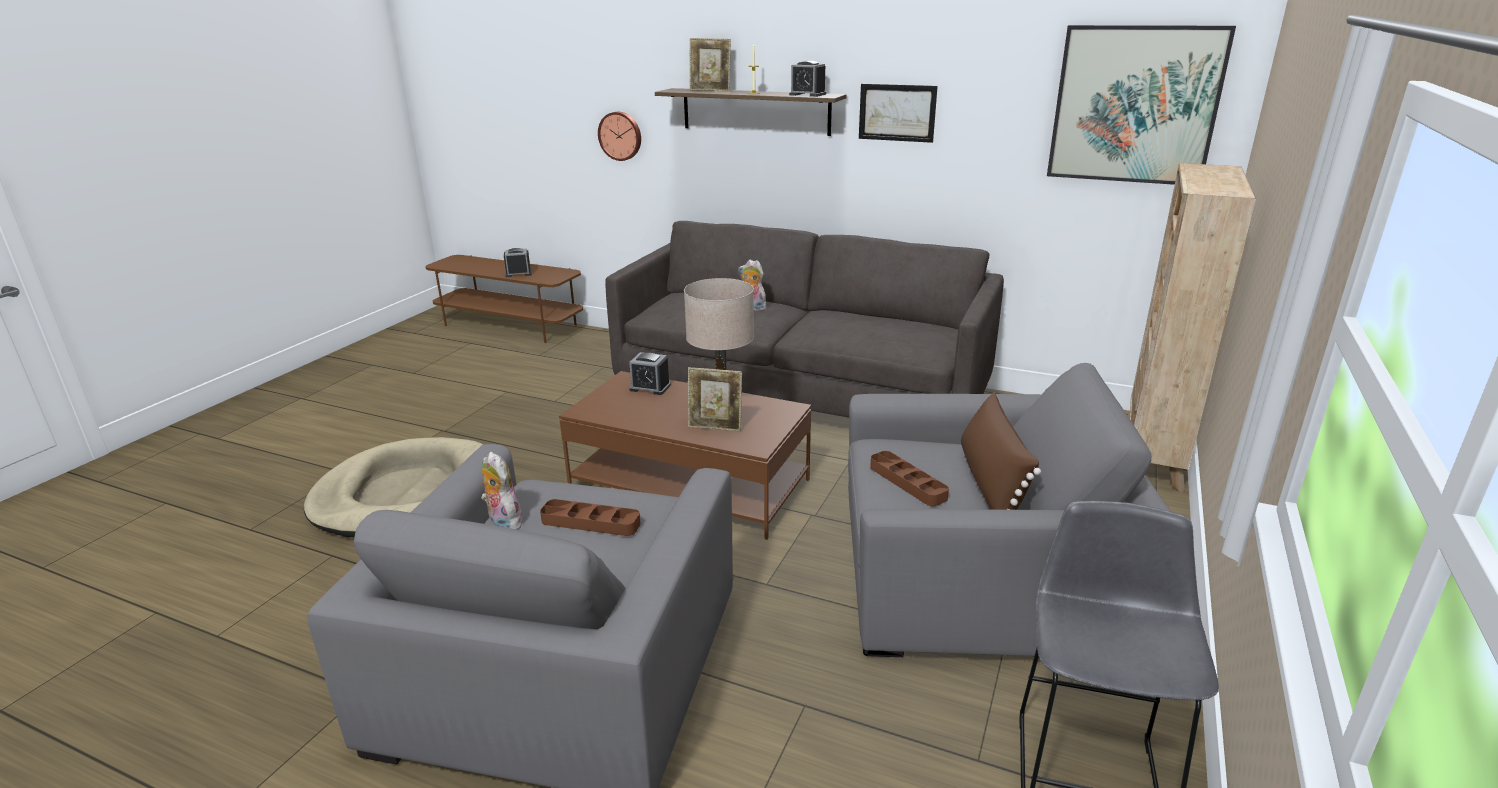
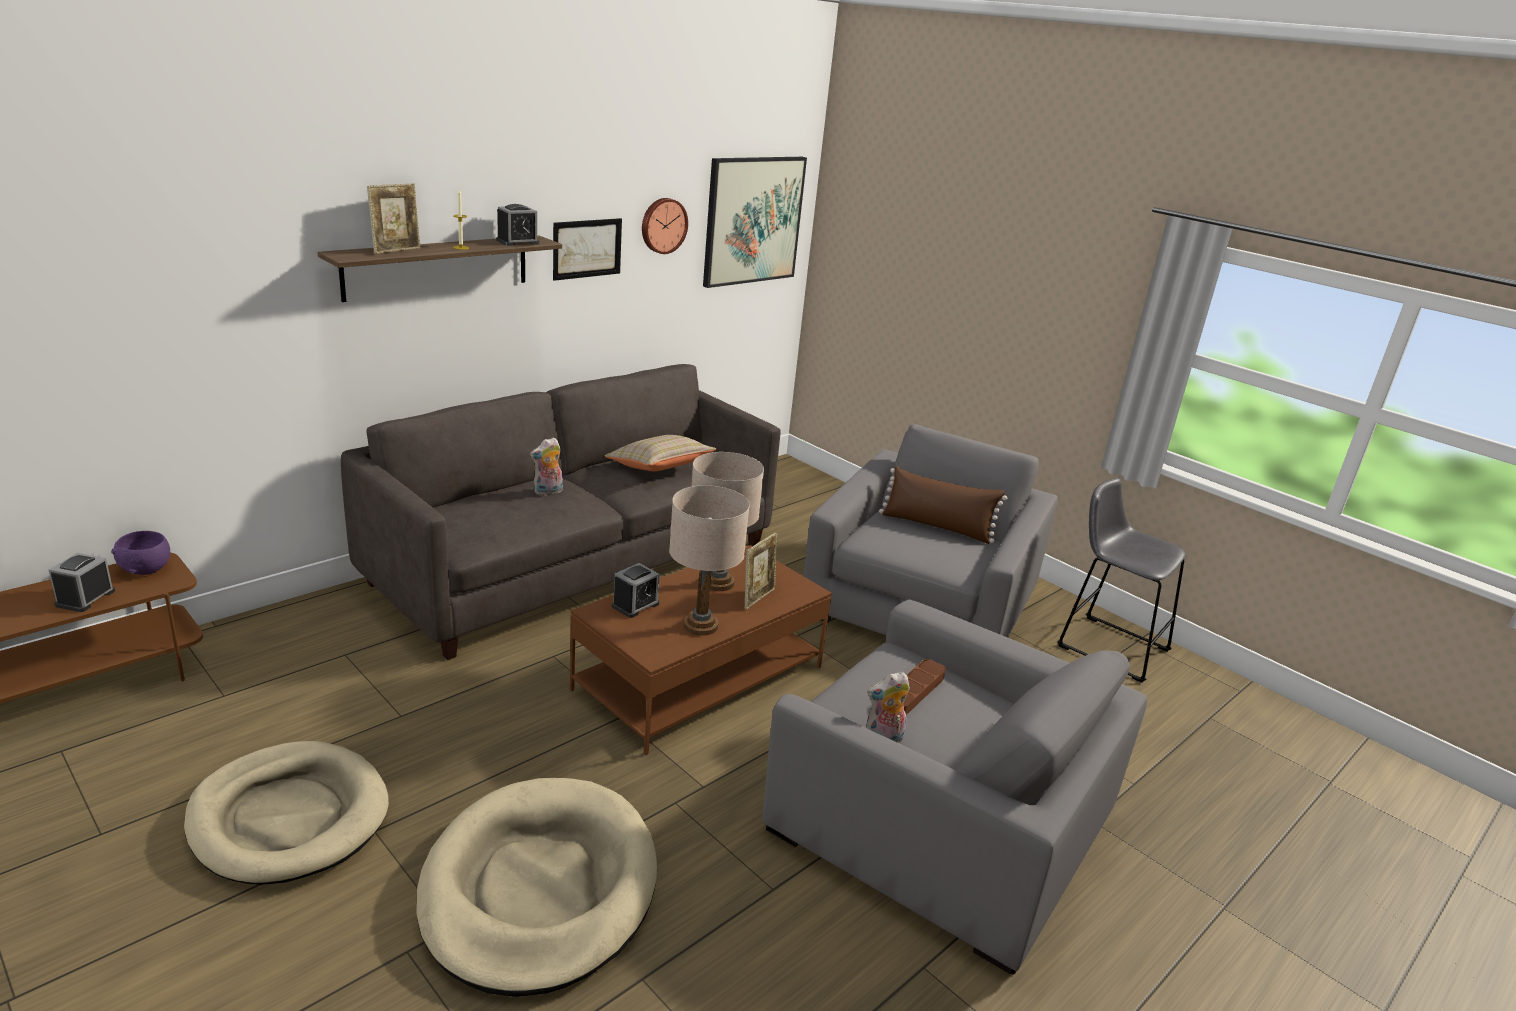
camera: 70 degrees left, 0 degrees up
(444, 406) = (289, 817): none -> beige dog bed
(557, 273) = (146, 569): none -> purple bowl
(620, 136) = (232, 330): wall clock -> wall clock (663, 225)
(643, 416) = (701, 626): none -> beige table lamp
(861, 328) = (659, 468): none -> beige pillow
(907, 482) = (926, 550): brown tray -> none
(1151, 455) = (822, 485): beige bookcase -> none

